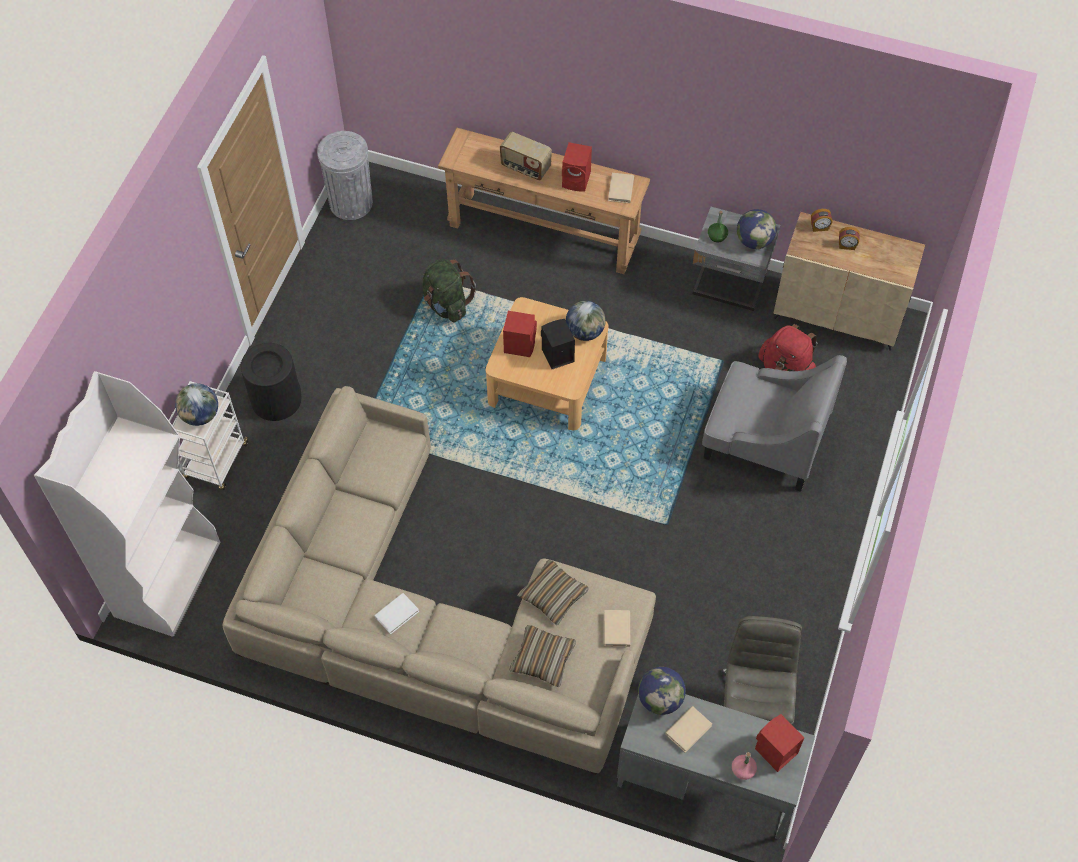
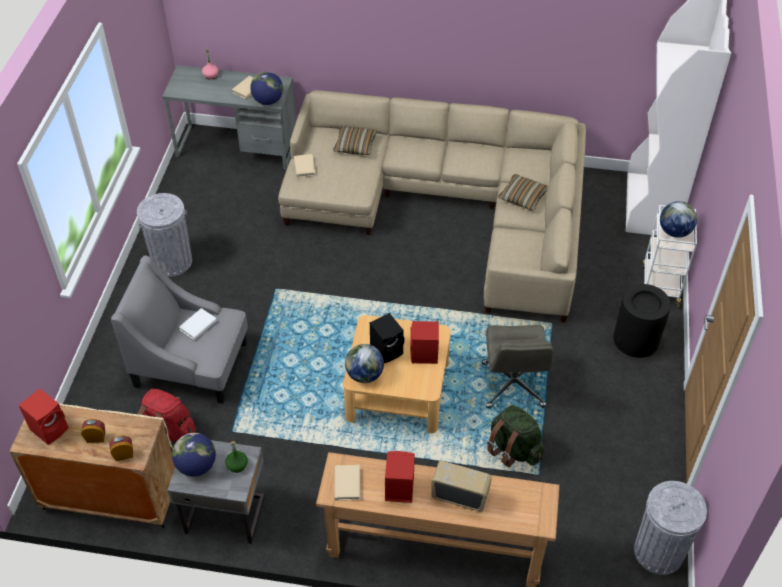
camera: 170 degrees right, 10 degrees down
(396, 614) = (466, 156): white book -> white book (198, 325)
(553, 595) = (355, 181): pillow -> pillow (523, 197)
(754, 704) = (204, 188): grey office chair -> grey office chair (513, 385)
(774, 751) = (190, 85): red speaker -> red speaker (50, 428)
(792, 584) = (172, 261): none -> grey trash can

